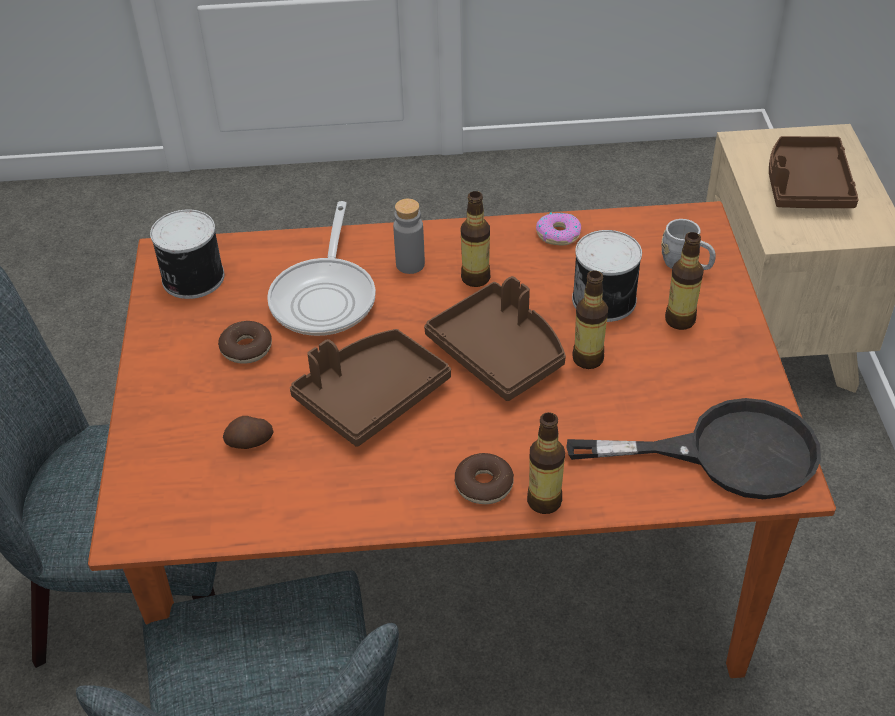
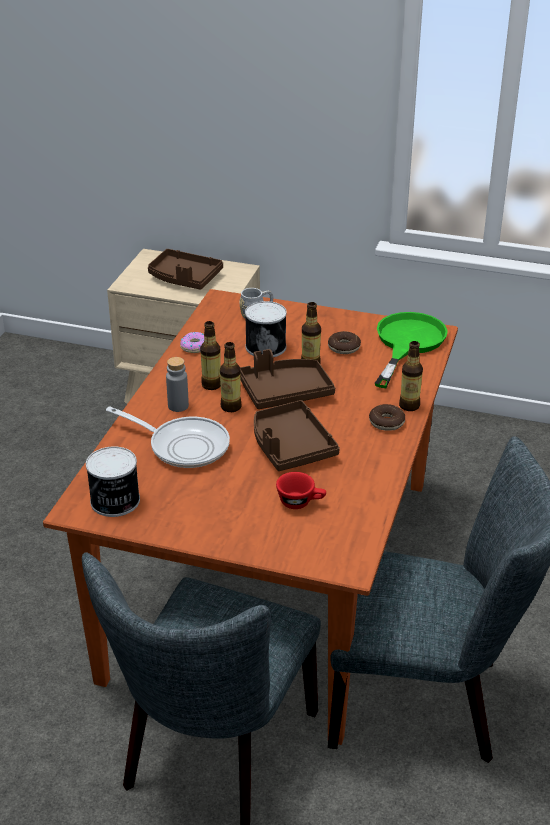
camera: 70 degrees left, 10 degrees down
(246, 348) = (210, 489): donut -> donut (344, 347)
(250, 442) = (301, 502): potato -> red cup
(680, 320) = (300, 328): bottle -> bottle (231, 407)
(727, 453) = (407, 343): black frying pan -> green frying pan

